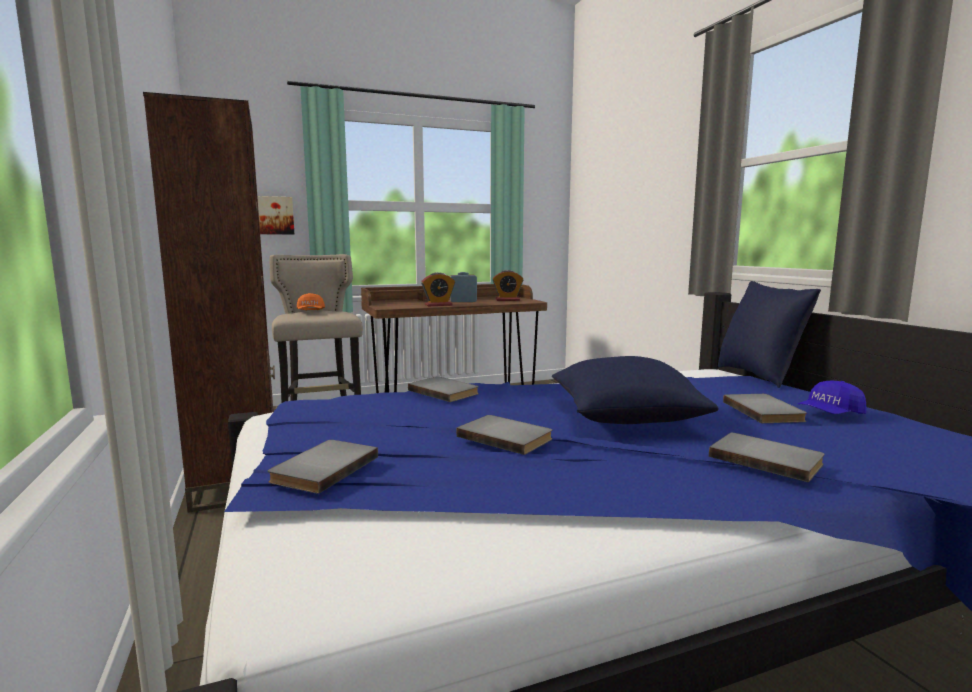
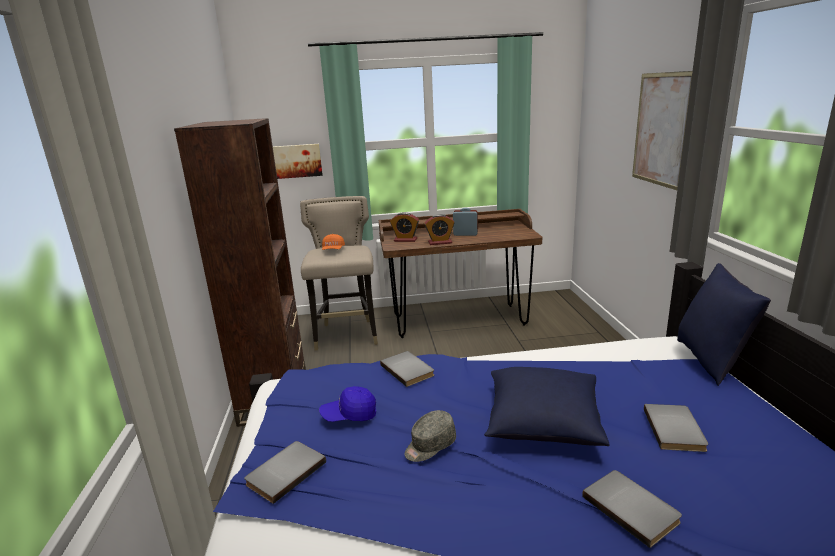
camera: 15 degrees right, 10 degrees up
(506, 437) = (429, 446): grey book -> grey cap
(507, 300) = (507, 231): alarm clock -> alarm clock (405, 240)
(665, 182) = (662, 129): none -> picture
(830, 414) = (742, 438): blue cap -> blue cap (349, 415)

